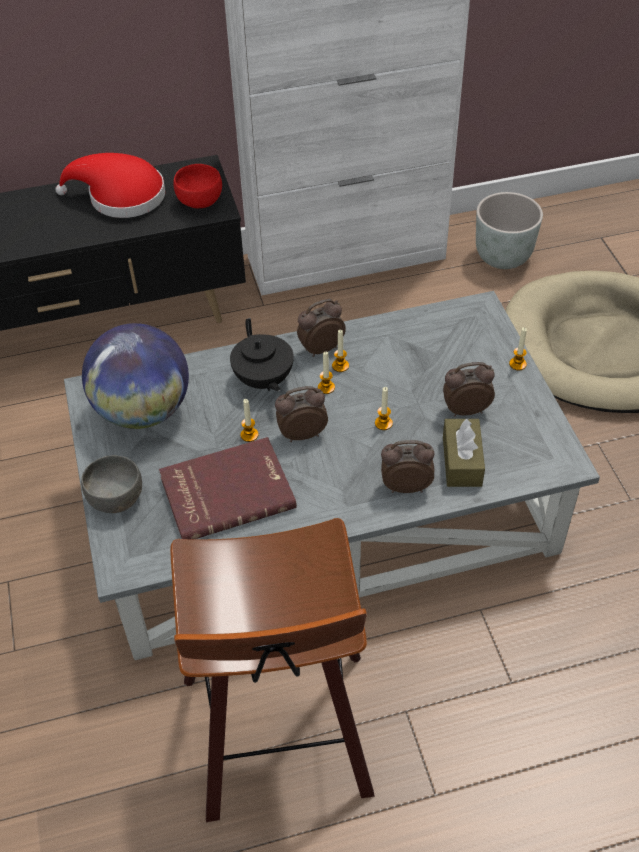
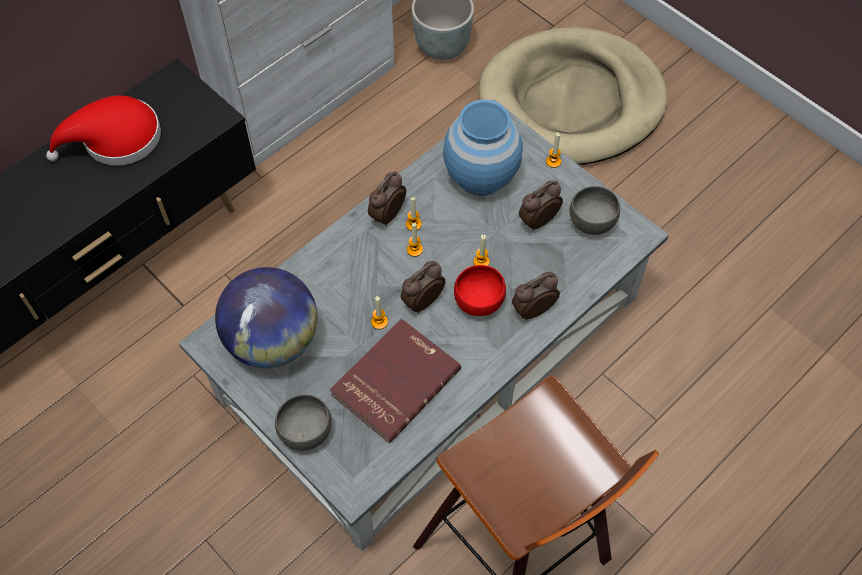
camera: 30 degrees left, 10 degrees up
(200, 200) = (195, 114): red bowl -> red bowl (479, 300)
(263, 380) = (358, 266): black teapot -> none
(435, 349) = (480, 175): none -> blue vase
(462, 461) = (561, 268): brown tissue box -> none
(522, 432) = (591, 221): none -> grey bowl

